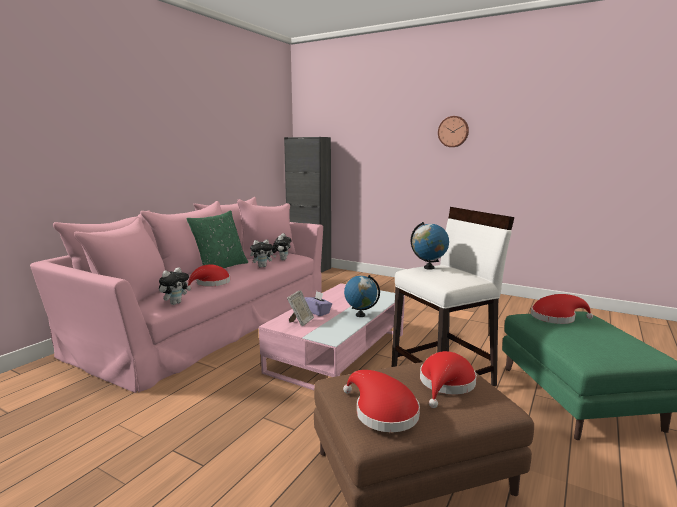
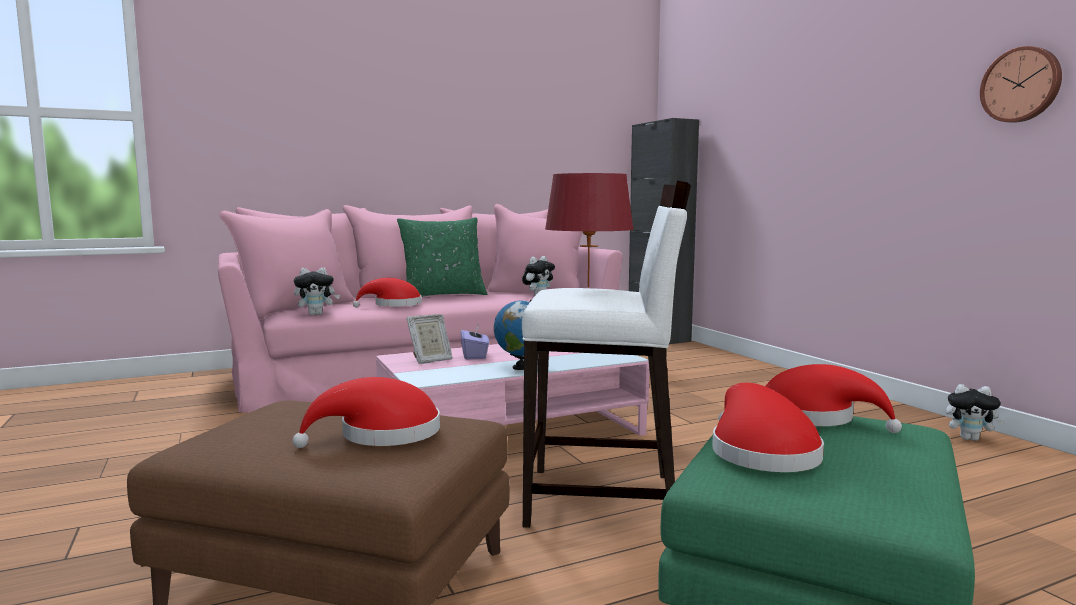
camera: 35 degrees right, 5 degrees down
(263, 266) = (494, 299): plush toy -> plush toy (970, 439)
(382, 412) = (237, 434): red hat -> red hat (760, 452)
(429, 268) = (588, 287): globe -> red table lamp
(453, 131) = (882, 82): wall clock -> wall clock (1021, 85)

